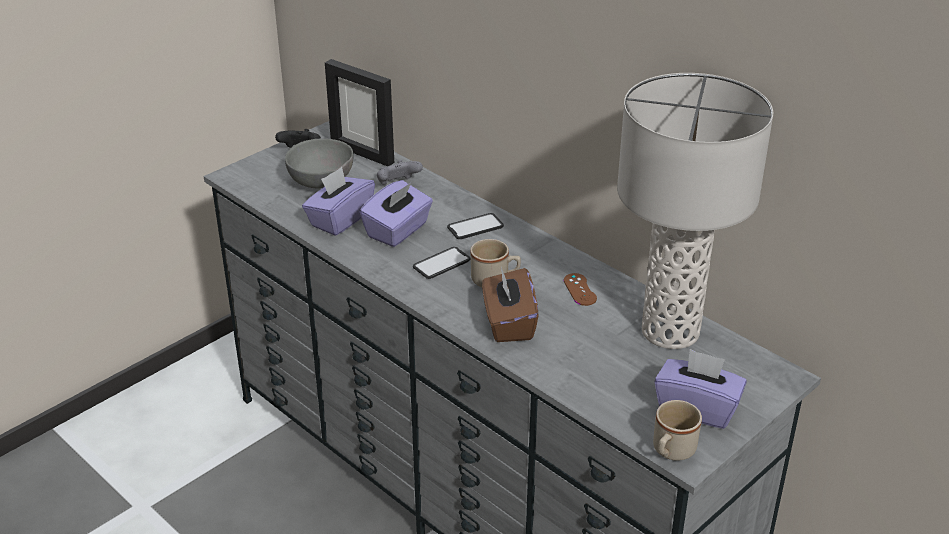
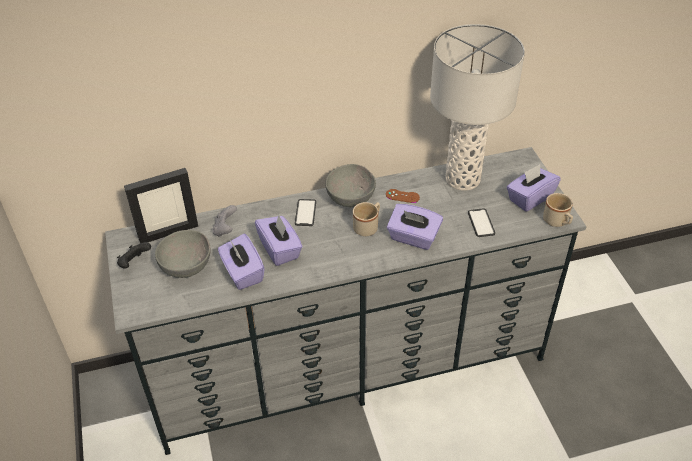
camera: 60 degrees left, 10 degrees up
(441, 263) = (332, 243): phone -> phone (481, 223)
(508, 323) = (413, 238): brown tissue box -> purple tissue box
(536, 251) = (352, 198): none -> grey bowl

